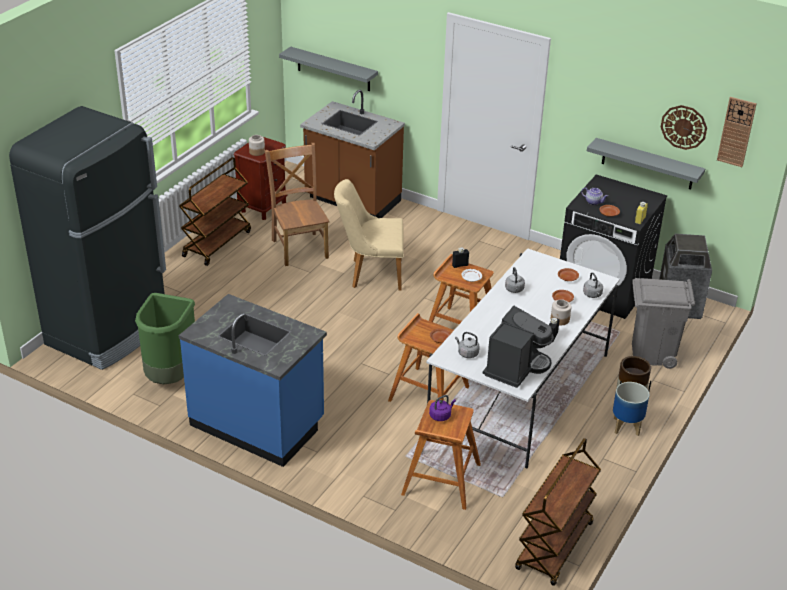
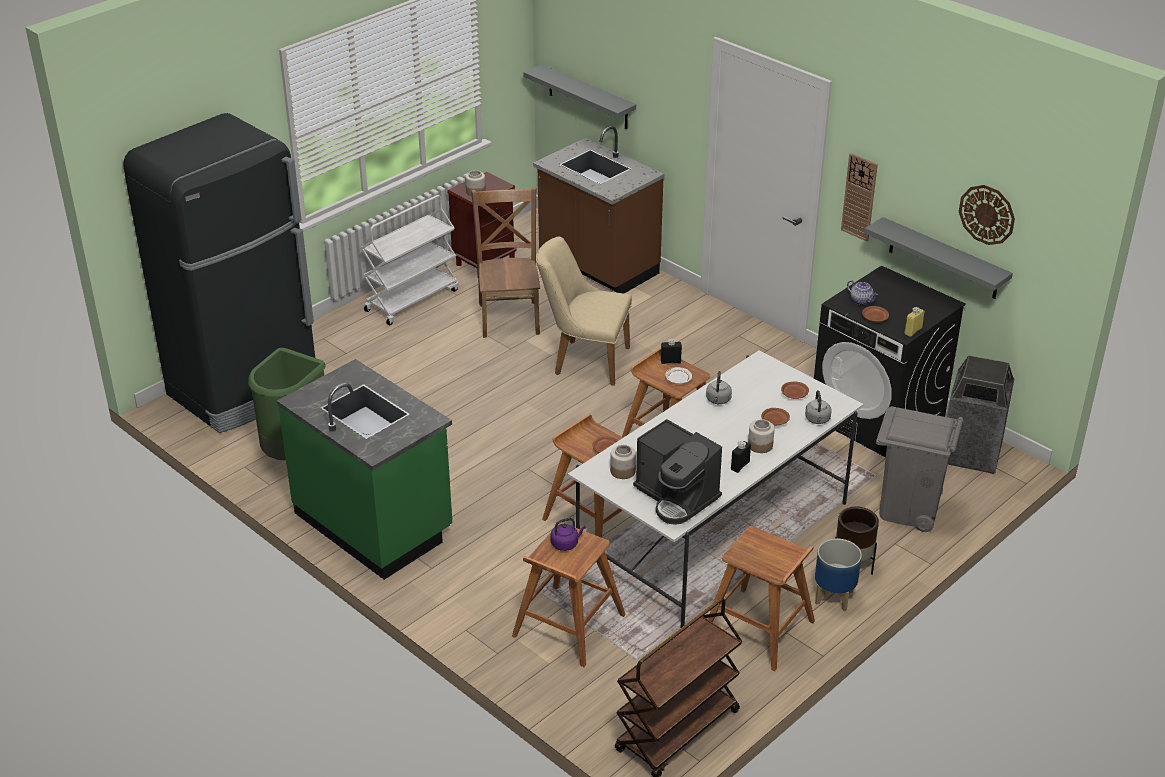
camera: 15 degrees right, 0 degrees up
(217, 243) = (412, 300): brown cart -> white cart
(258, 423) = (375, 523): blue counter -> green counter
(467, 353) = (622, 471): grey kettle -> jar
(516, 367) = (676, 497): coffee machine -> coffee machine turned 90 degrees clockwise
(582, 459) = (759, 629): none -> brown stool
(736, 132) = (1050, 228): wall clock -> wall clock (859, 197)

